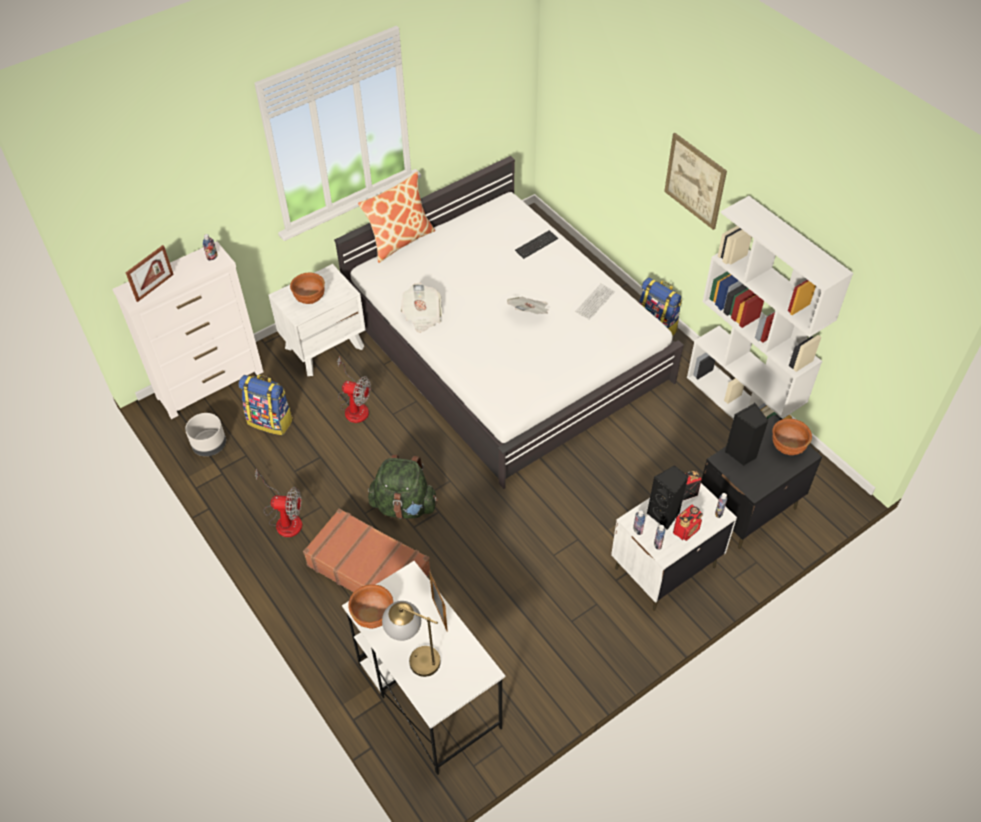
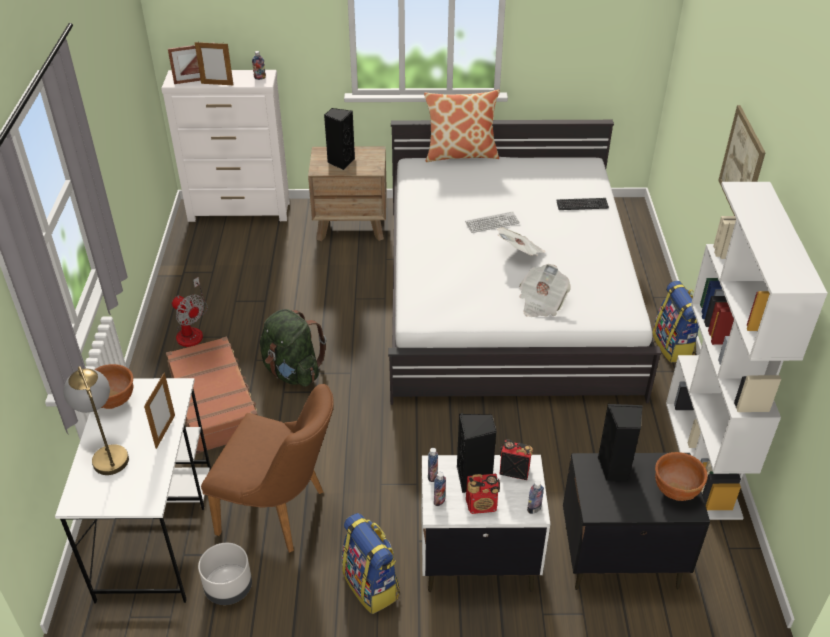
camera: 35 degrees right, 10 degrees down
(179, 282) = (217, 84): none -> picture frame
(209, 445) = (194, 252): grey planter -> grey planter (228, 588)
(271, 421) = (256, 257): backpack -> backpack (372, 586)
(309, 298) = (340, 162): brown bowl -> black speaker
(324, 347) = (351, 225): white nightstand -> brown nightstand
(354, 406) = (330, 278): fan -> none
(422, 316) = (420, 214): newspaper -> newspaper (541, 303)
(505, 621) = (281, 513): none -> brown chair
(595, 302) = (594, 271): keyboard -> keyboard (492, 223)

